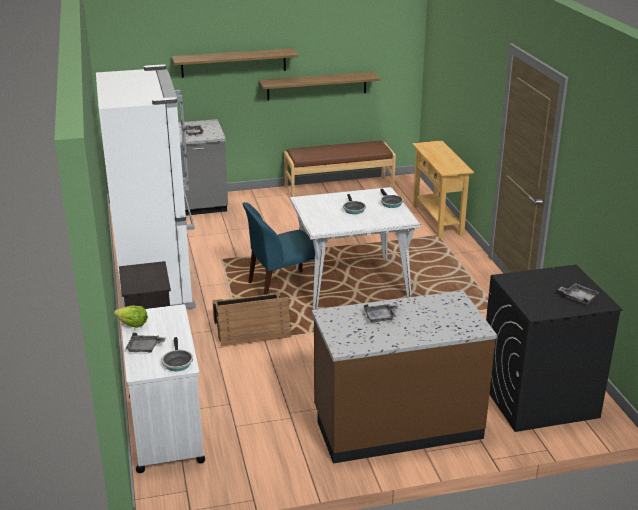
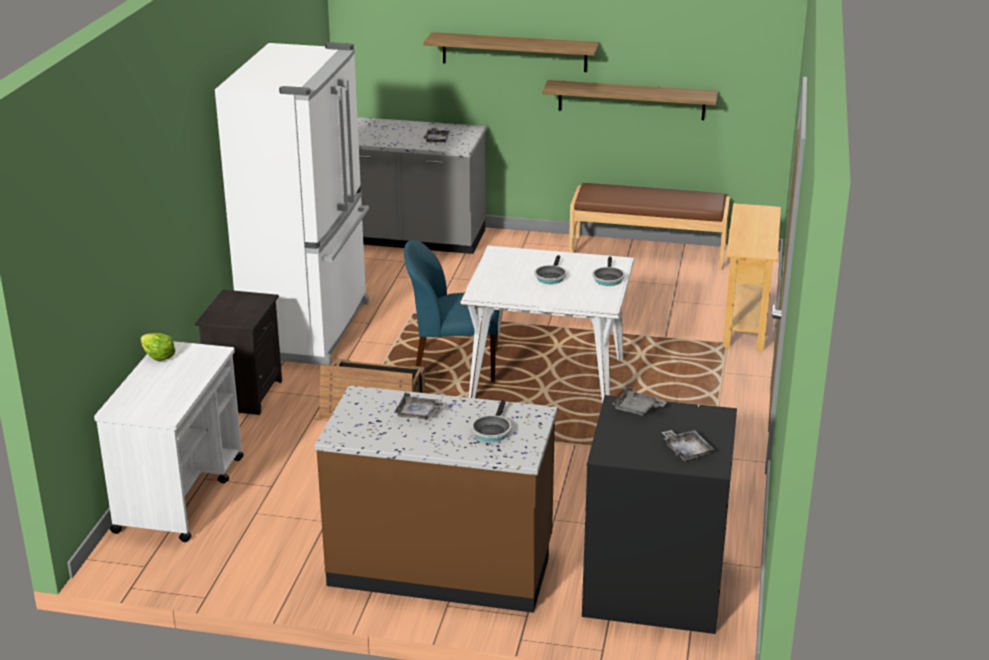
camera: 25 degrees right, 0 degrees up
(144, 348) = (145, 385): grey tray -> grey tray (637, 409)
(177, 362) = (163, 409): frying pan -> frying pan (492, 431)

